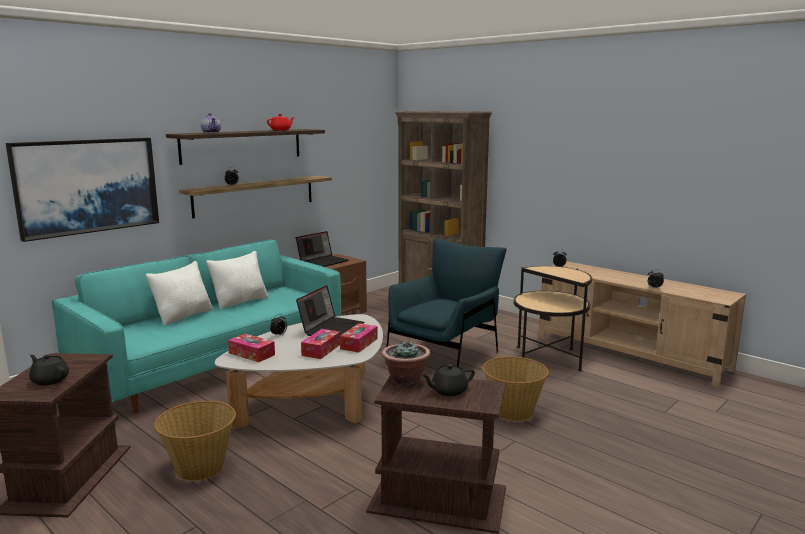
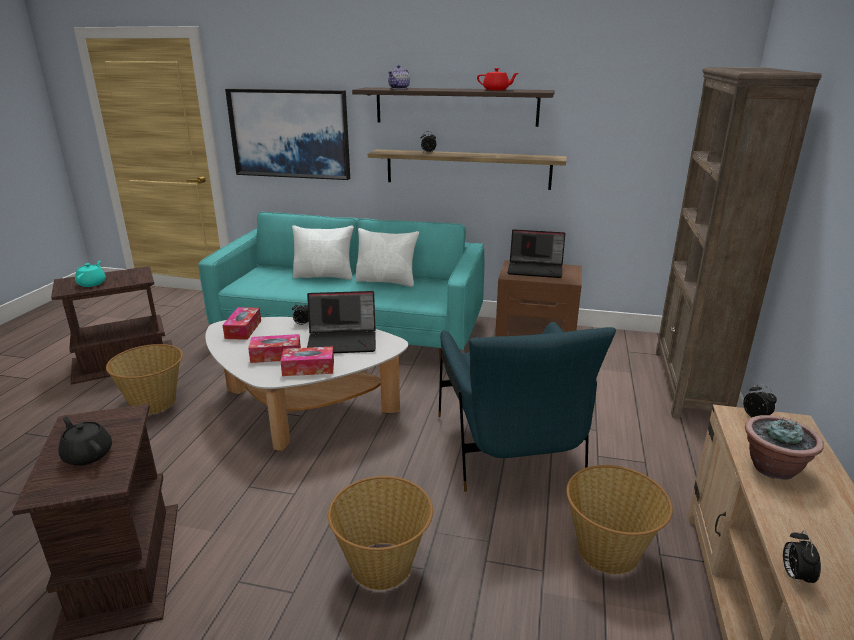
camera: 60 degrees right, 10 degrees up
(50, 380) = (92, 283): black teapot -> turquoise teapot
(405, 379) = (121, 418): potted plant -> potted plant (773, 468)
(445, 355) = (509, 448): blue armchair -> blue armchair turned 75 degrees clockwise
(547, 358) = (609, 551): side table -> basket

